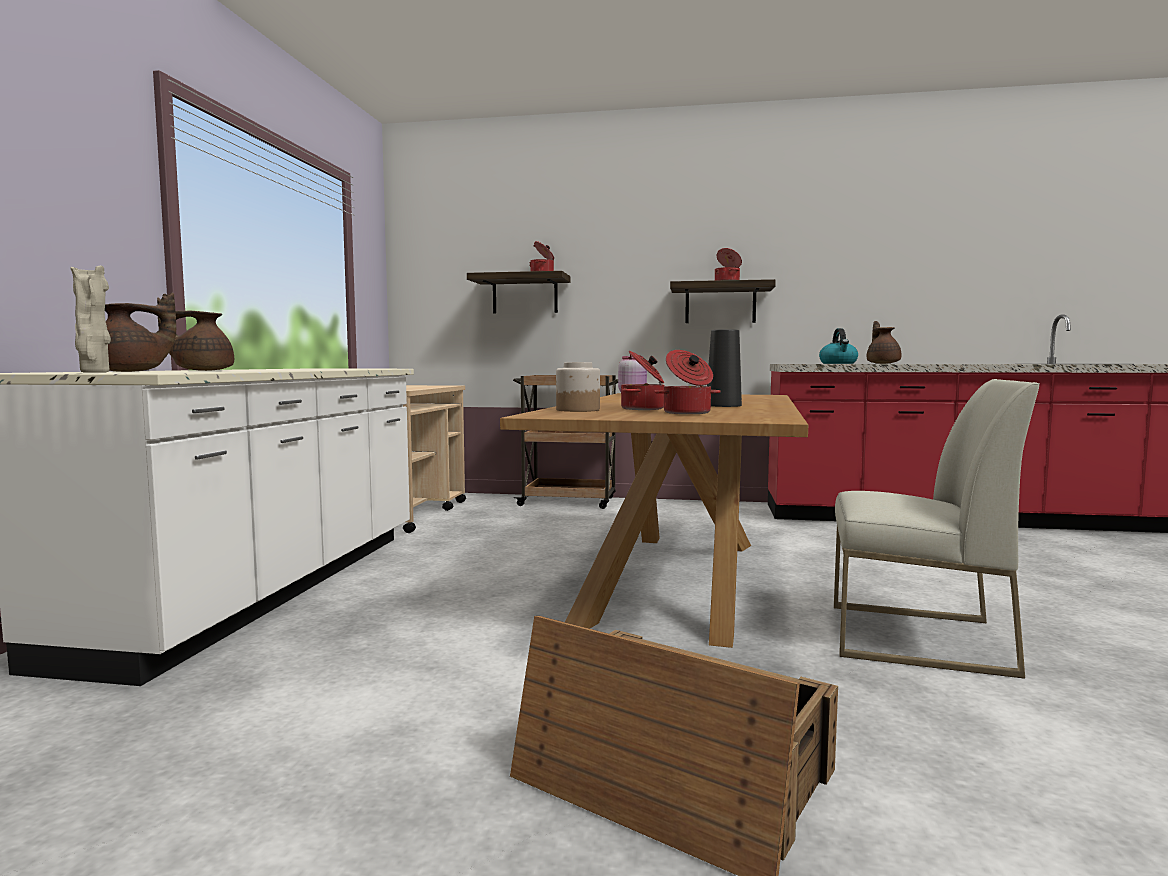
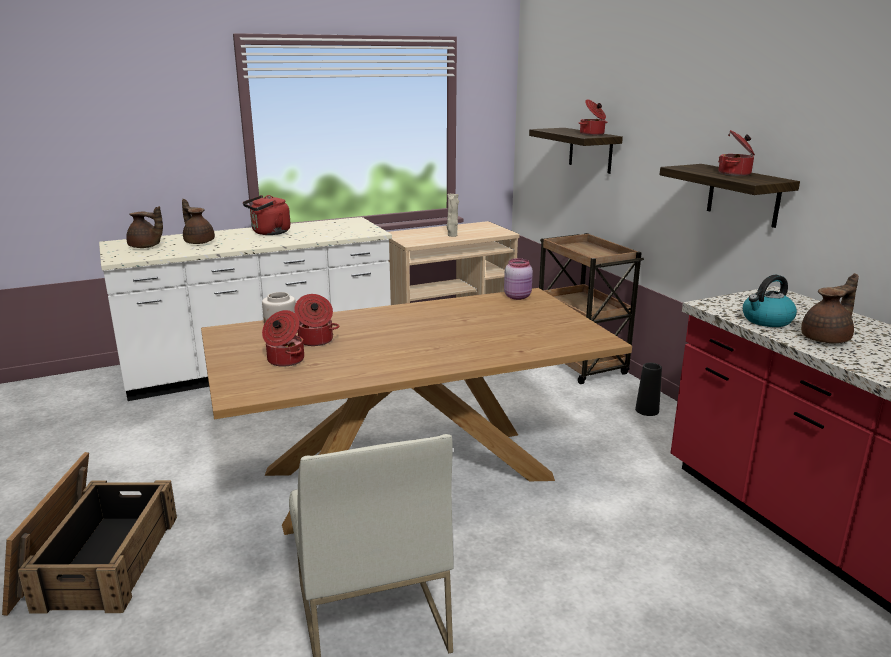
camera: 55 degrees right, 15 degrees up
(94, 372) = (114, 251): beige vase -> beige vase (452, 236)
(264, 369) = (269, 233): none -> red kettle
(723, 405) = (388, 354): black vase -> black vase (647, 410)

